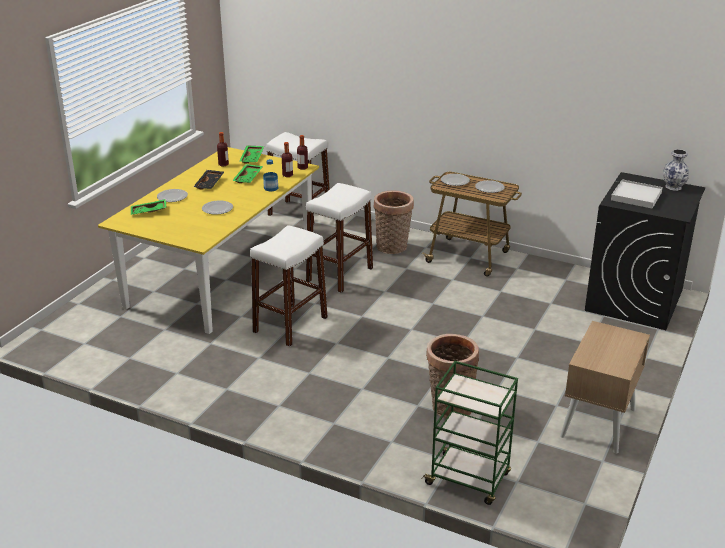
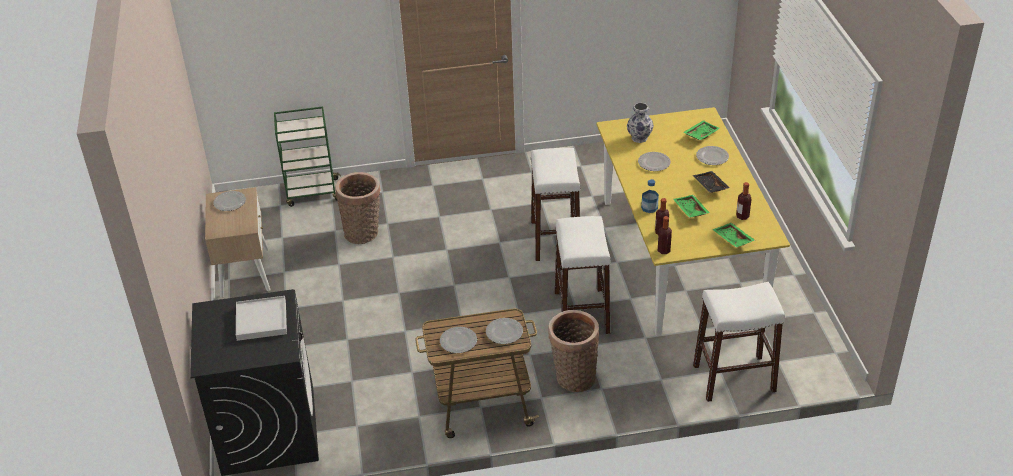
camera: 145 degrees right, 10 degrees up
(606, 359) = (230, 202): none -> plate
(673, 187) = (227, 358): vase -> vase (640, 138)

